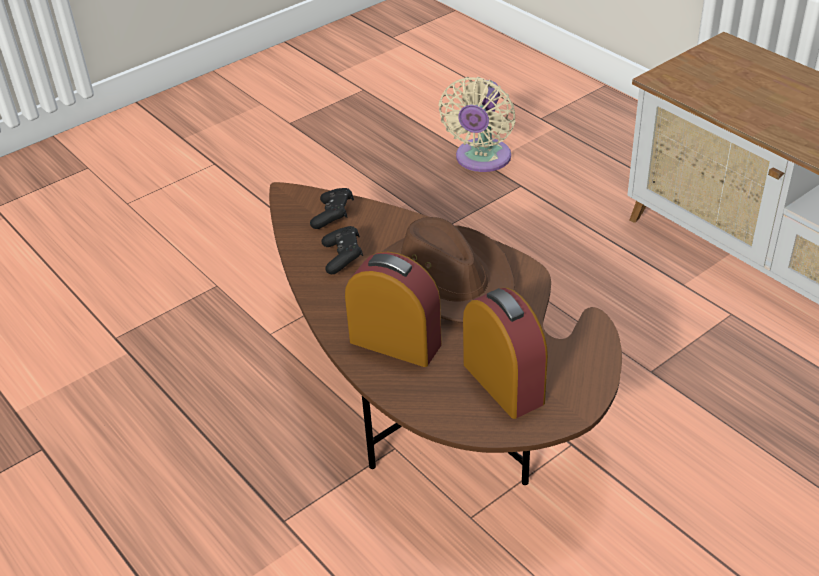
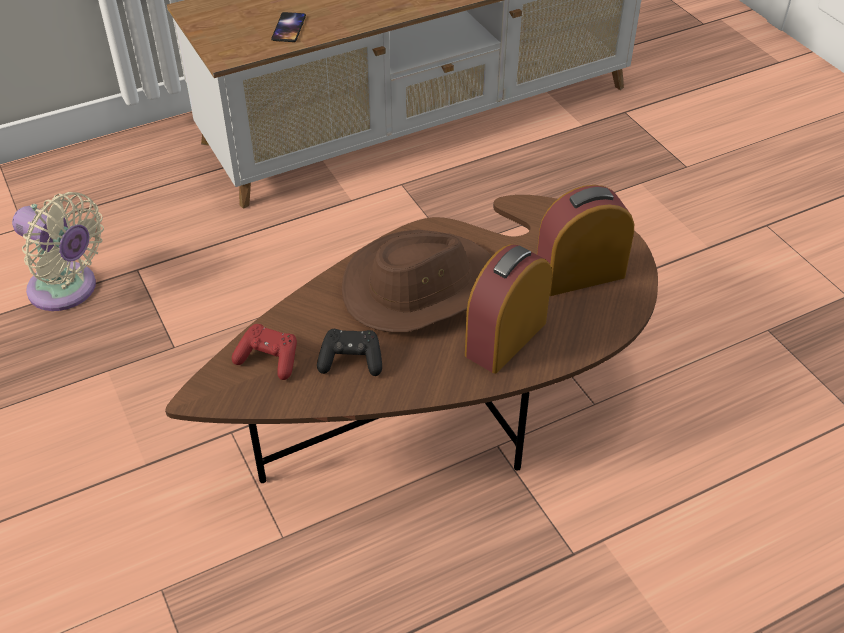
camera: 80 degrees left, 5 degrees up
(333, 216) = (269, 359): black game controller -> red game controller
(735, 99) = (289, 28): none -> phone

